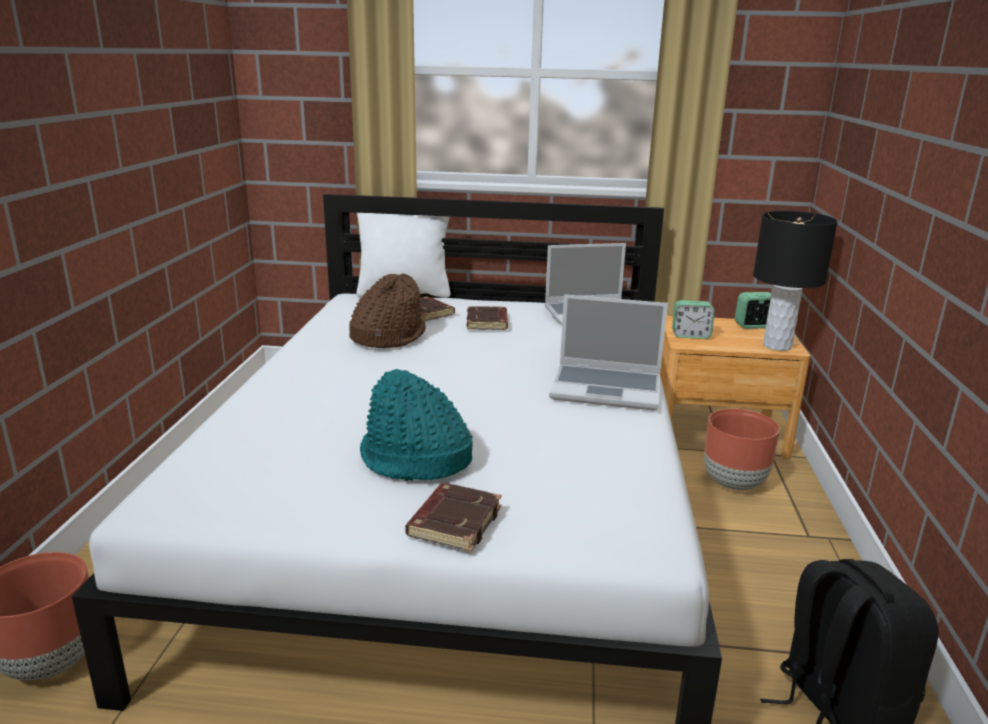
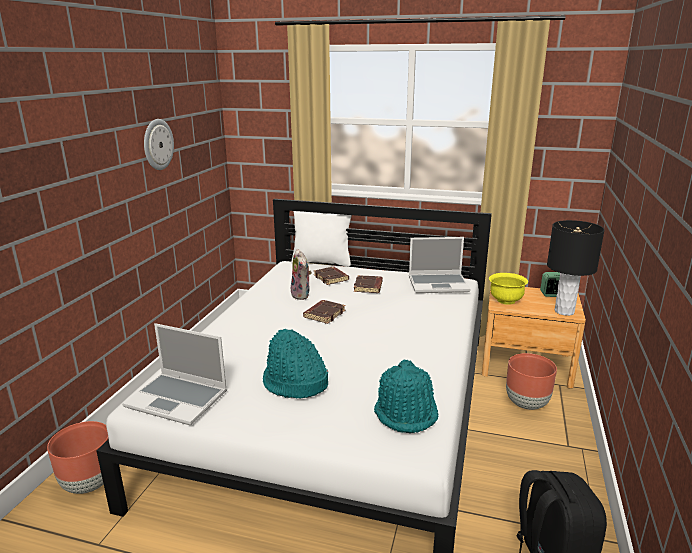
camera: 10 degrees right, 0 degrees up
(136, 89) = (157, 144): none -> wall clock
(387, 337) = (302, 295): brown hat -> plush toy
(454, 522) = (305, 427): brown book -> brown book (324, 314)
(607, 389) = (430, 340): laptop -> laptop (178, 399)
(608, 489) = (406, 412): none -> turquoise hat
(690, 335) = (505, 300): alarm clock -> yellow bowl

